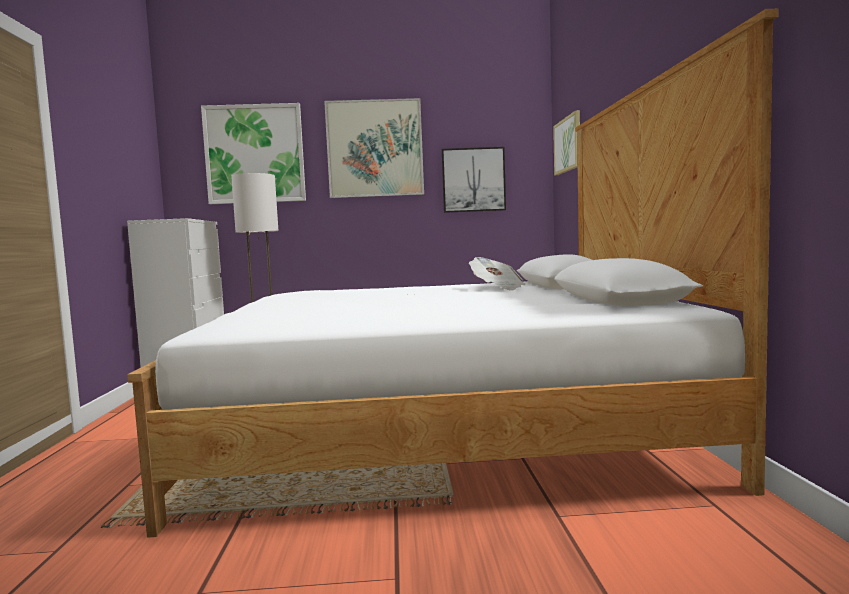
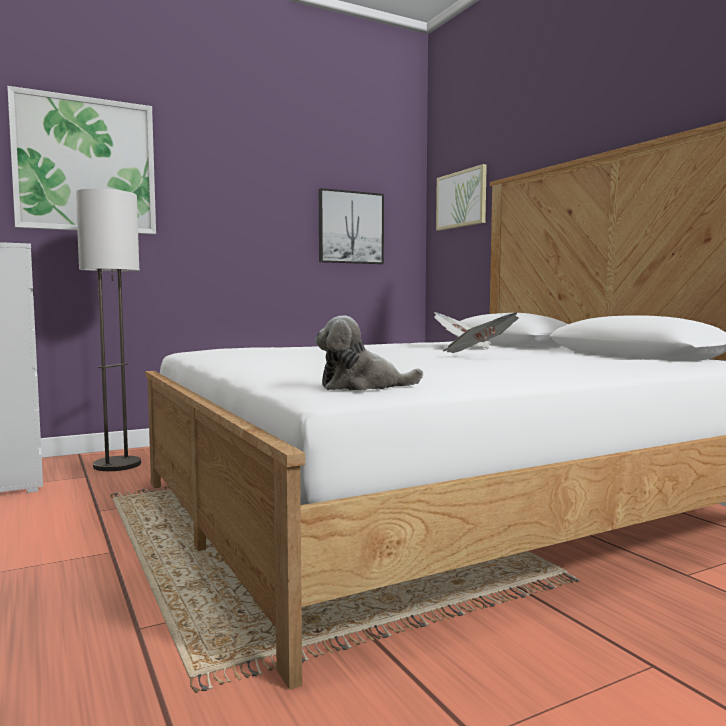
camera: 25 degrees left, 0 degrees up
(241, 327) = (362, 386): none -> plush toy
(375, 148) = (243, 178): picture -> none
(452, 298) = (479, 355): none -> newspaper

